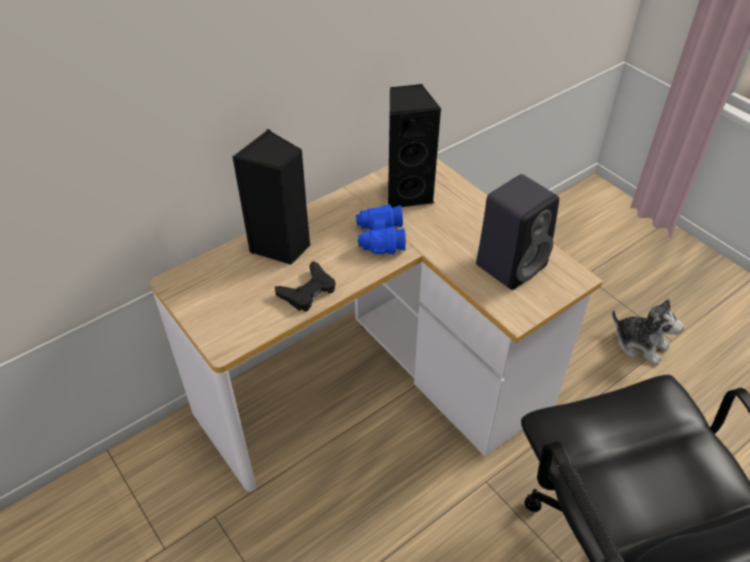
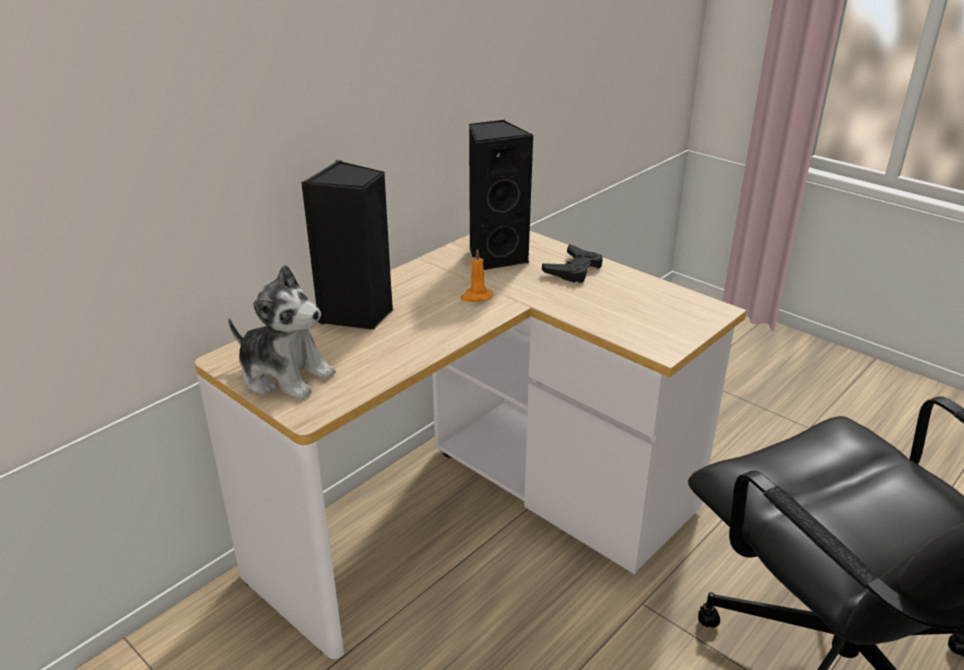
camera: 10 degrees left, 15 degrees down
(308, 291) = (402, 351): black game controller -> black game controller (574, 269)
(380, 238) = (476, 297): blue binoculars -> orange candle
(512, 264) = (638, 305): black speaker -> none
(640, 344) = (776, 436): plush toy -> plush toy (285, 375)

